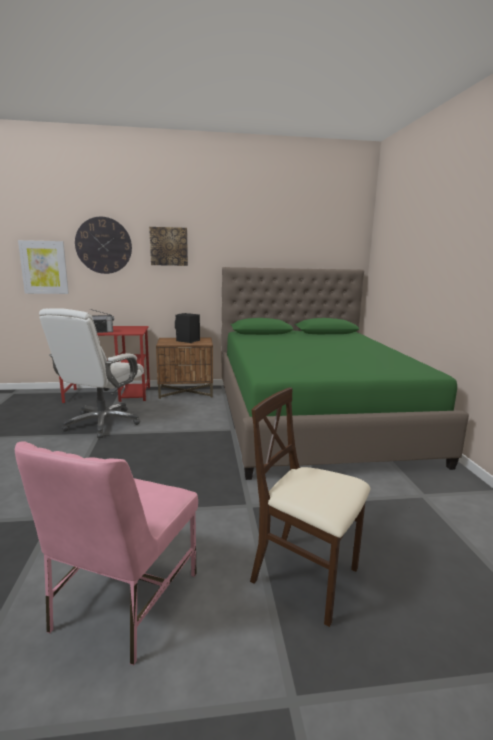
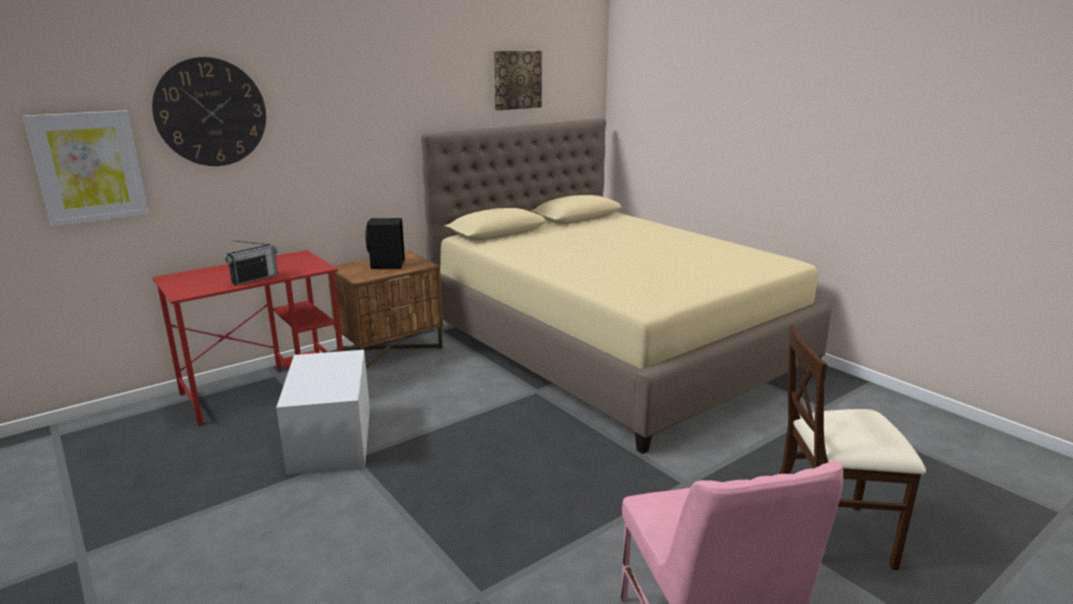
camera: 30 degrees left, 5 degrees up
(102, 423) = (331, 439): white office chair -> white storage box
(169, 246) = (330, 105): picture -> picture (517, 80)
(313, 418) = (612, 346): green bed -> beige bed

